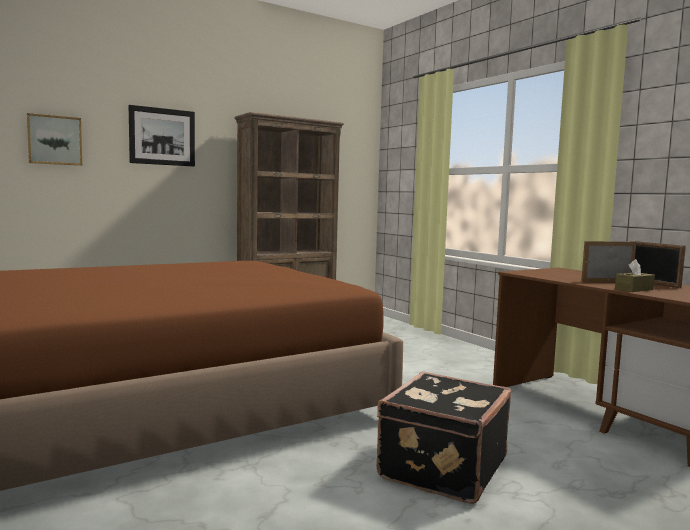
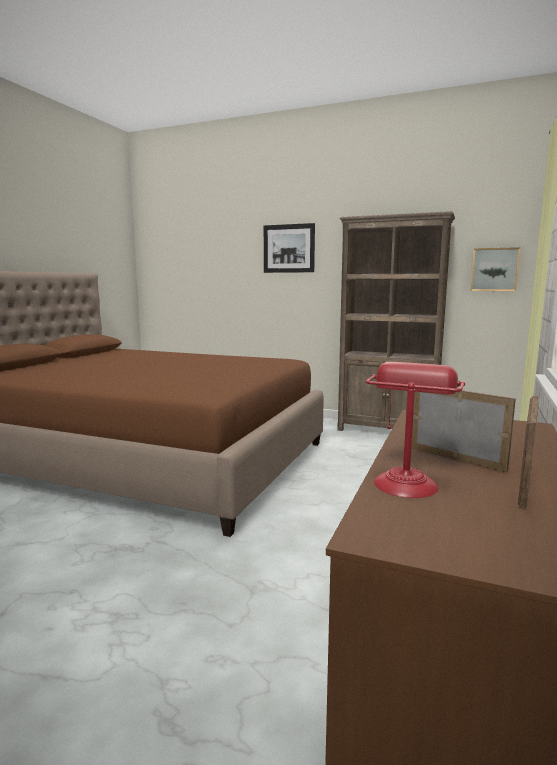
camera: 55 degrees right, 5 degrees up
(54, 140) = (217, 259): picture -> picture (494, 269)
(440, 468) = (146, 587): black suitcase -> none
(634, 289) = (406, 478): brown tissue box -> red table lamp

